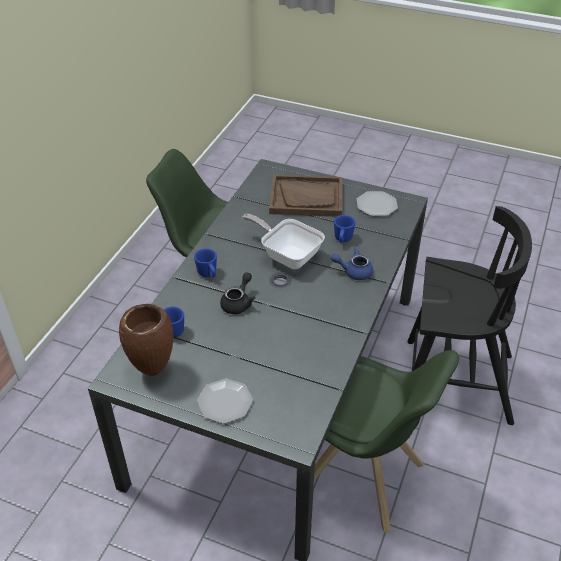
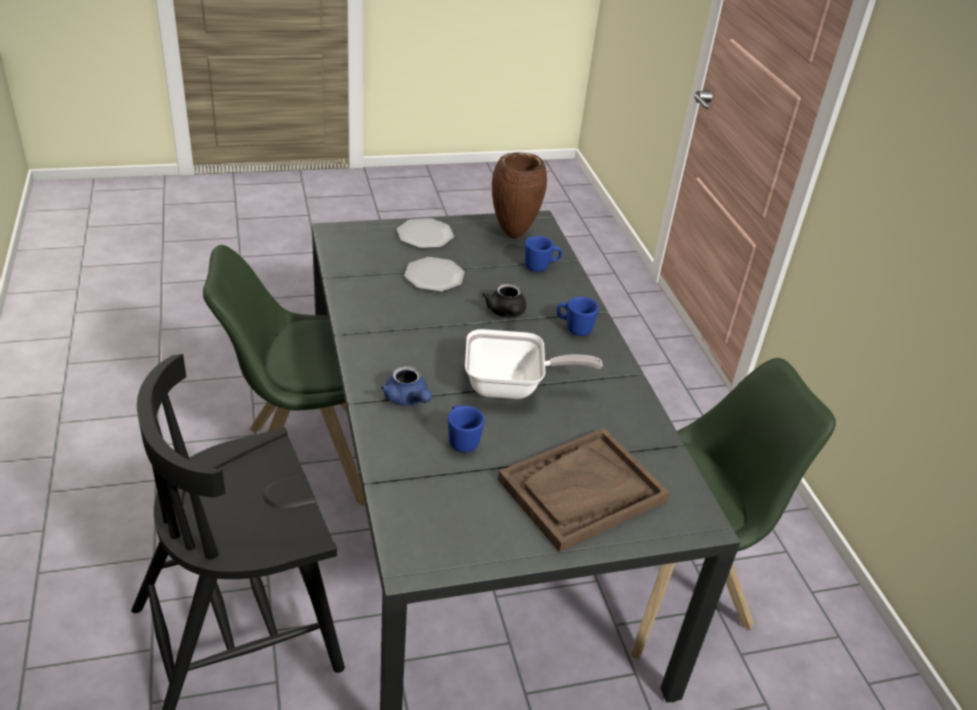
camera: 140 degrees right, 5 degrees down
(353, 271) = (408, 399): blue teapot -> blue teapot turned 90 degrees clockwise
(376, 205) = (463, 529): plate -> plate (435, 277)

